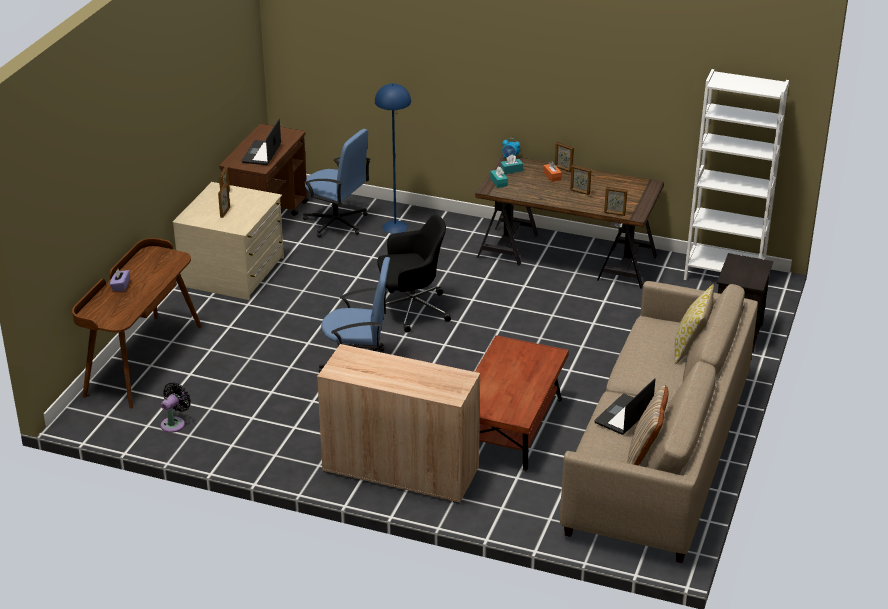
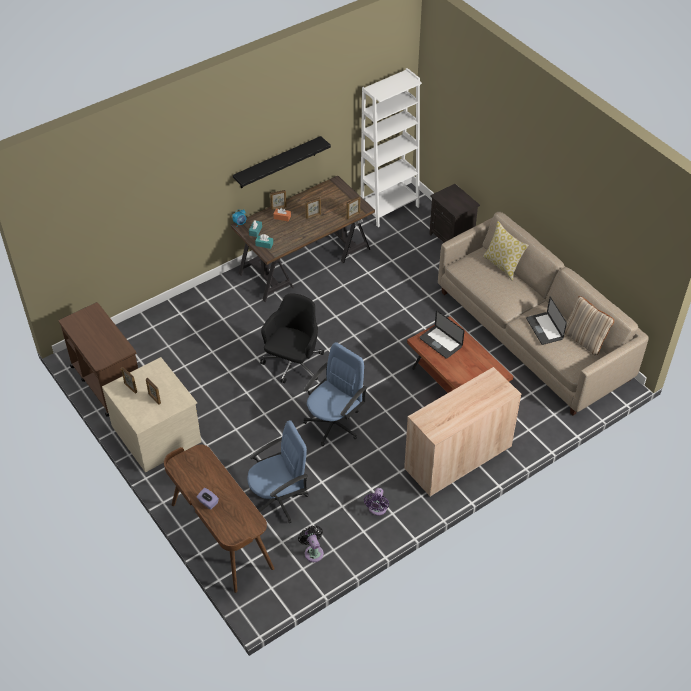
camera: 55 degrees left, 15 degrees up
(261, 153) = (104, 340): laptop -> laptop (440, 342)
(270, 442) = (377, 509): none -> purple fan
(337, 223) = (151, 348): blue office chair -> blue office chair (278, 499)
(395, 227) = (187, 321): blue floor lamp -> none
(578, 109) = (277, 163): none -> black shelf

